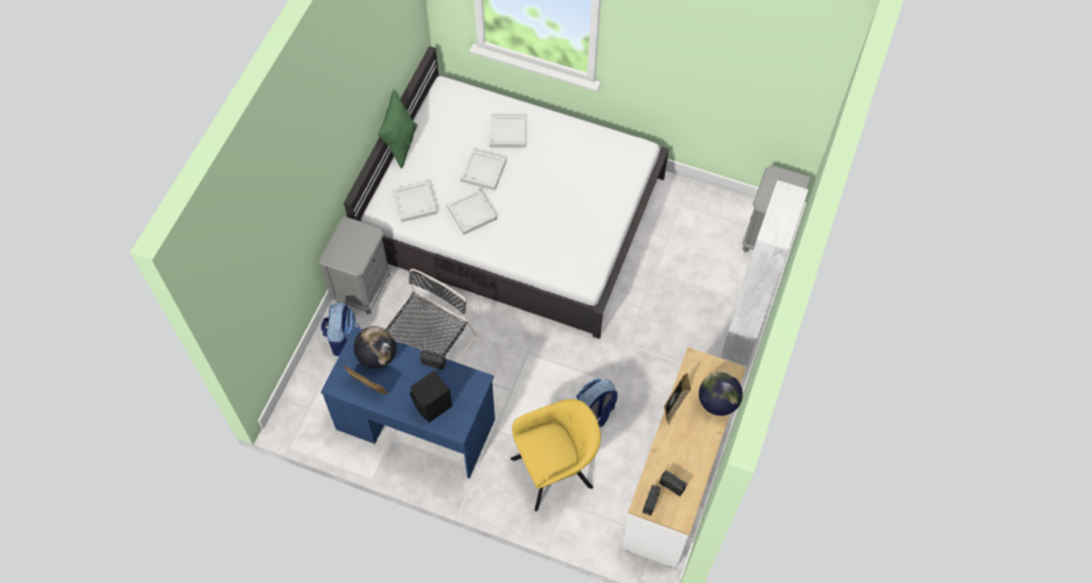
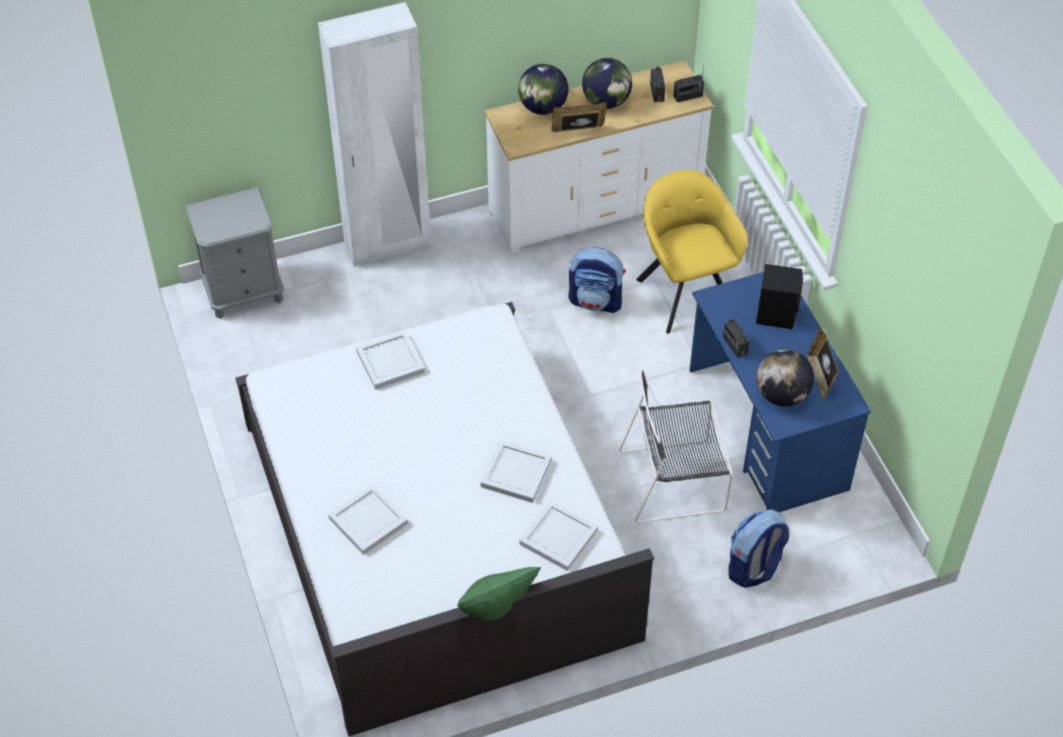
camera: 130 degrees left, 10 degrees down
(363, 287) = (676, 600): grey nightstand -> none
(482, 171) = (450, 504): white tray -> white tray (391, 362)
(556, 471) = (685, 291): yellow armchair -> yellow armchair turned 45 degrees clockwise
(690, 445) = (606, 102): none -> globe

